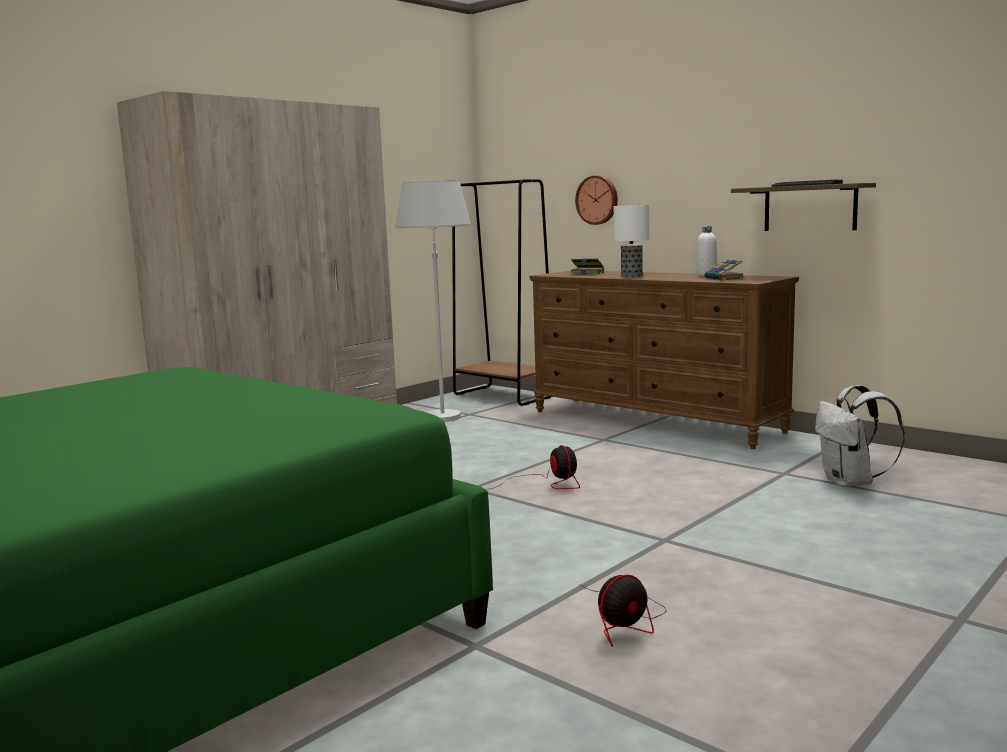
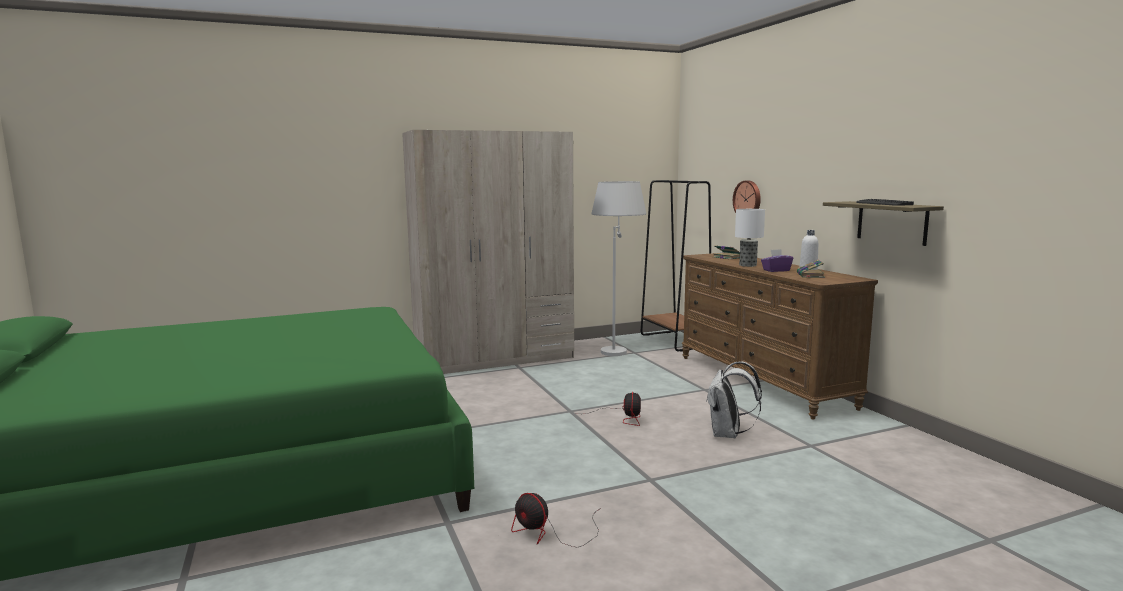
camera: 25 degrees right, 0 degrees up
(625, 622) = (551, 533): fan -> fan turned 45 degrees clockwise
(676, 278) = (776, 270): none -> purple tissue box
(851, 482) = (858, 465): white backpack -> white backpack (728, 434)

